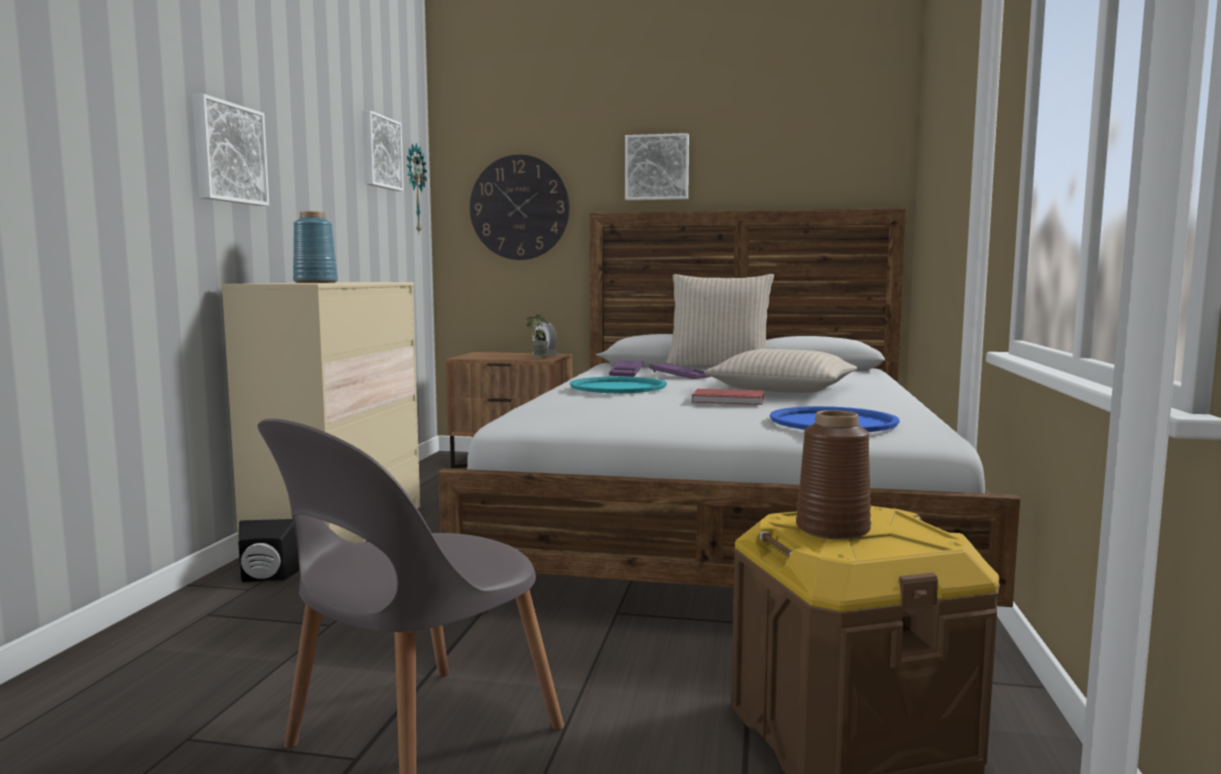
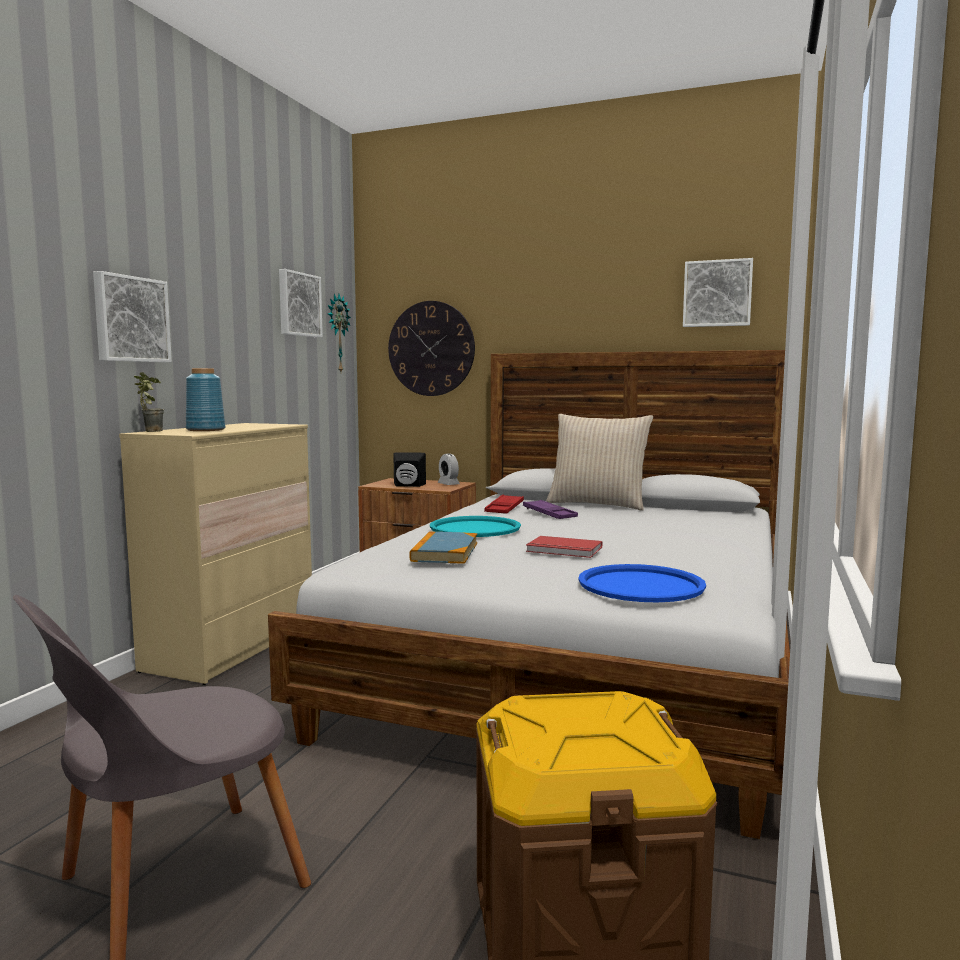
camera: 10 degrees right, 0 degrees up
(266, 578) = (147, 692): black speaker -> black speaker (408, 486)
(536, 358) = (437, 488): potted plant -> potted plant (149, 431)
(611, 404) = (444, 552): none -> book
(626, 373) = (504, 508): purple tray -> red tray
(657, 167) = (553, 311): picture -> picture (717, 293)
(782, 390) = (633, 536): beige pillow -> none
(833, 530) = (557, 724): brown vase -> none

